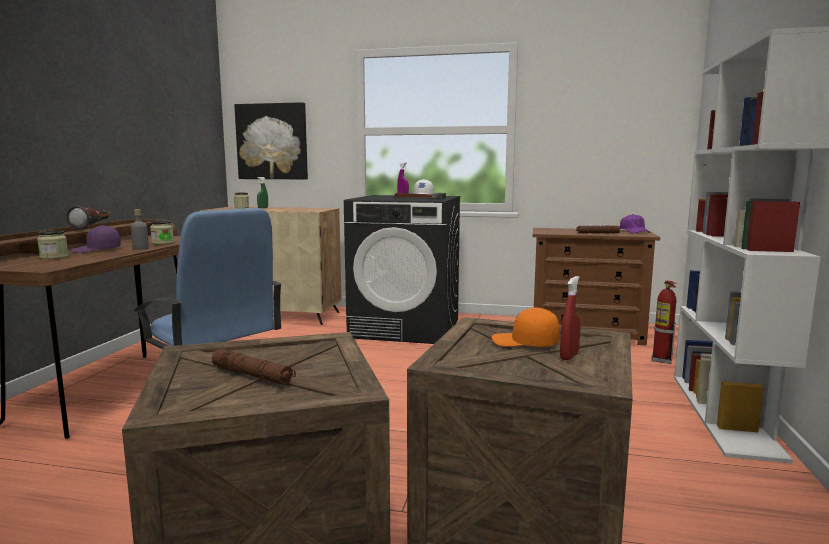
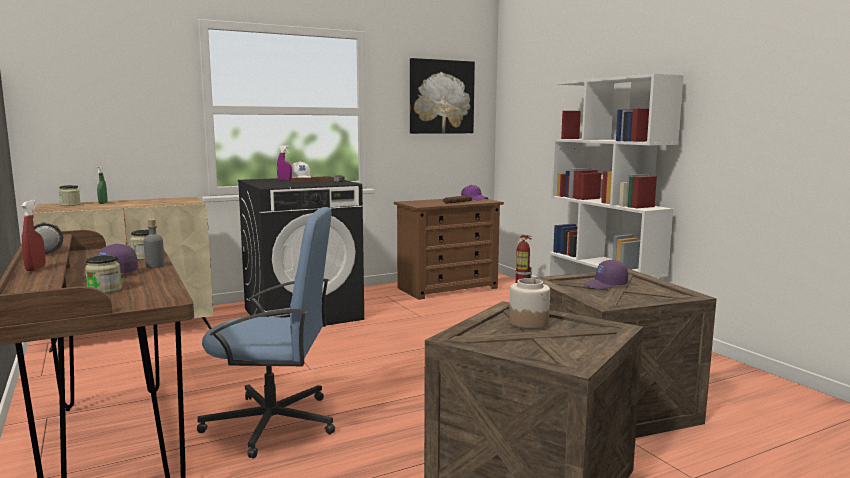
camera: 40 degrees left, 0 degrees up
(252, 375) = (543, 337): brown flashlight -> none
(272, 141) = (87, 119): picture -> picture (441, 97)
(296, 357) = (528, 322): none -> jar
(525, 343) = (605, 285): orange cap -> purple cap
(569, 356) = (642, 286): red spray bottle -> red spray bottle (35, 268)

